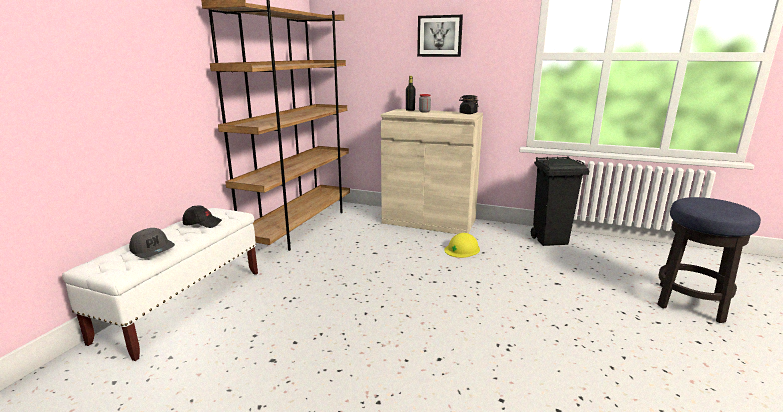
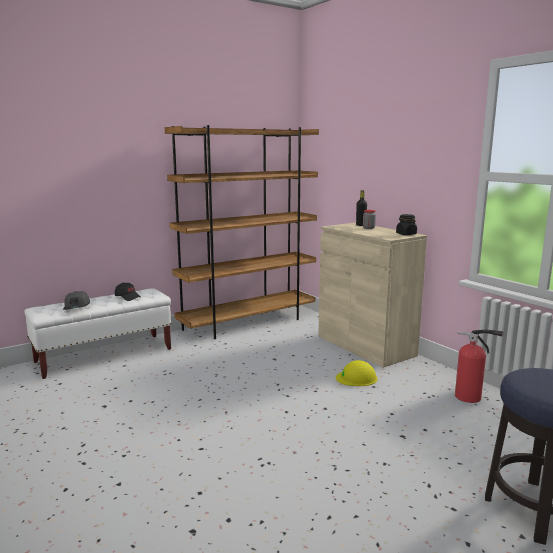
camera: 35 degrees right, 5 degrees down
(439, 36) = (393, 150): picture -> none
(550, 240) = (471, 397): black trash can -> fire extinguisher

